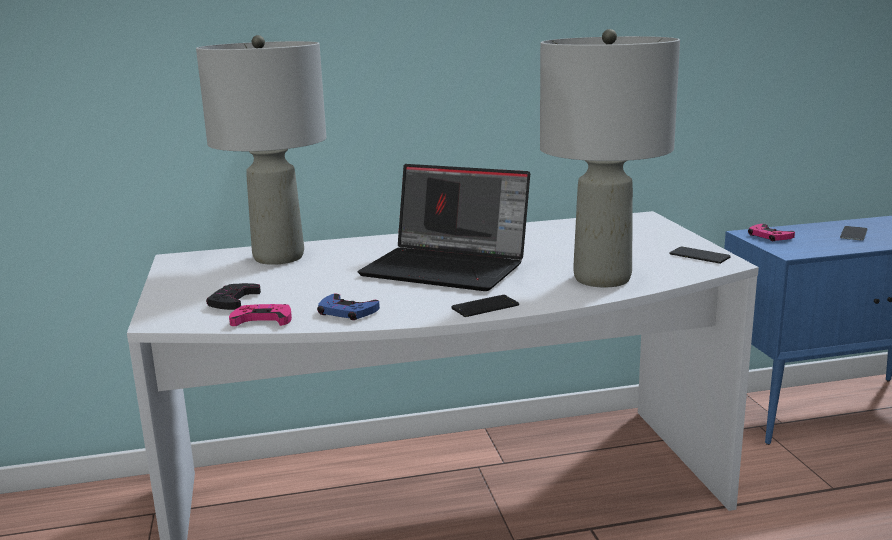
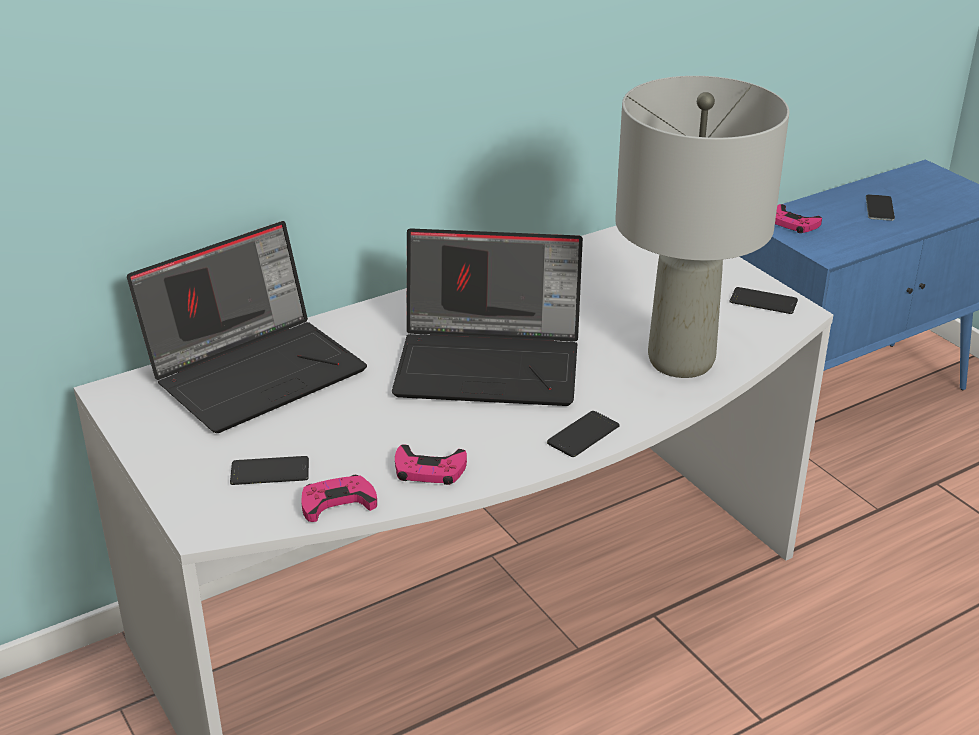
camera: 20 degrees left, 15 degrees up
(233, 301) = (270, 472): black game controller -> phone
(279, 257) = (257, 370): grey table lamp -> laptop
(347, 312) = (429, 470): blue game controller -> pink game controller

